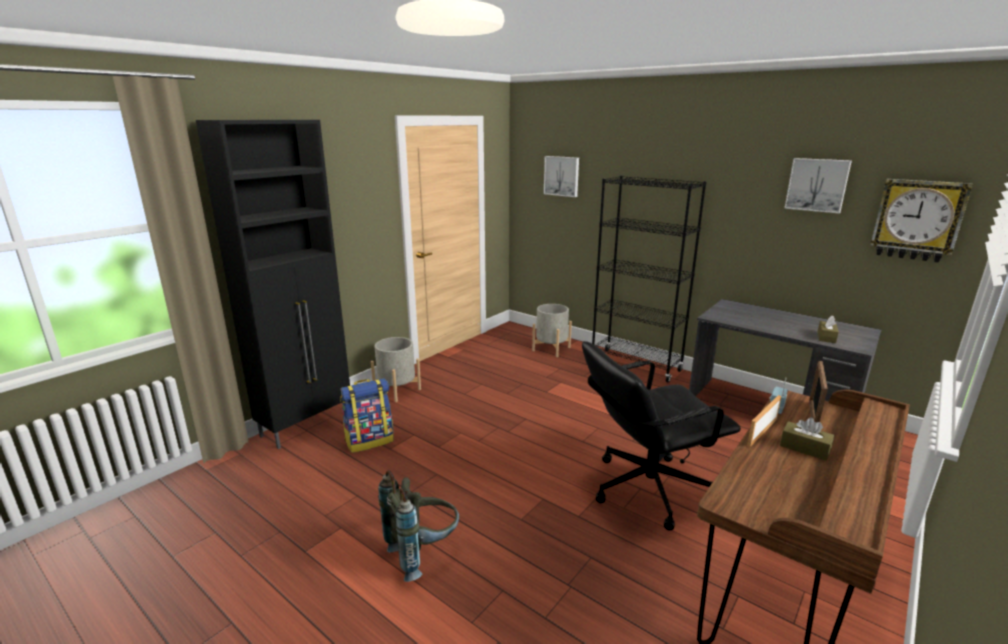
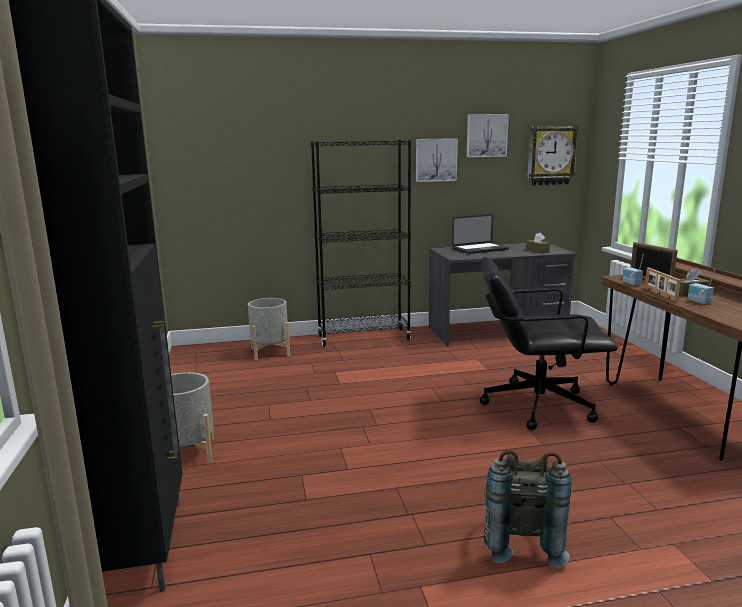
camera: 50 degrees left, 5 degrees down
(370, 440) = (267, 507): backpack -> none
(562, 176) = (233, 148): picture -> picture (435, 160)
(647, 488) = (536, 405): black office chair -> black office chair turned 75 degrees clockwise
(766, 315) = (480, 249): none -> laptop
(773, 459) = (698, 302): none -> radio

